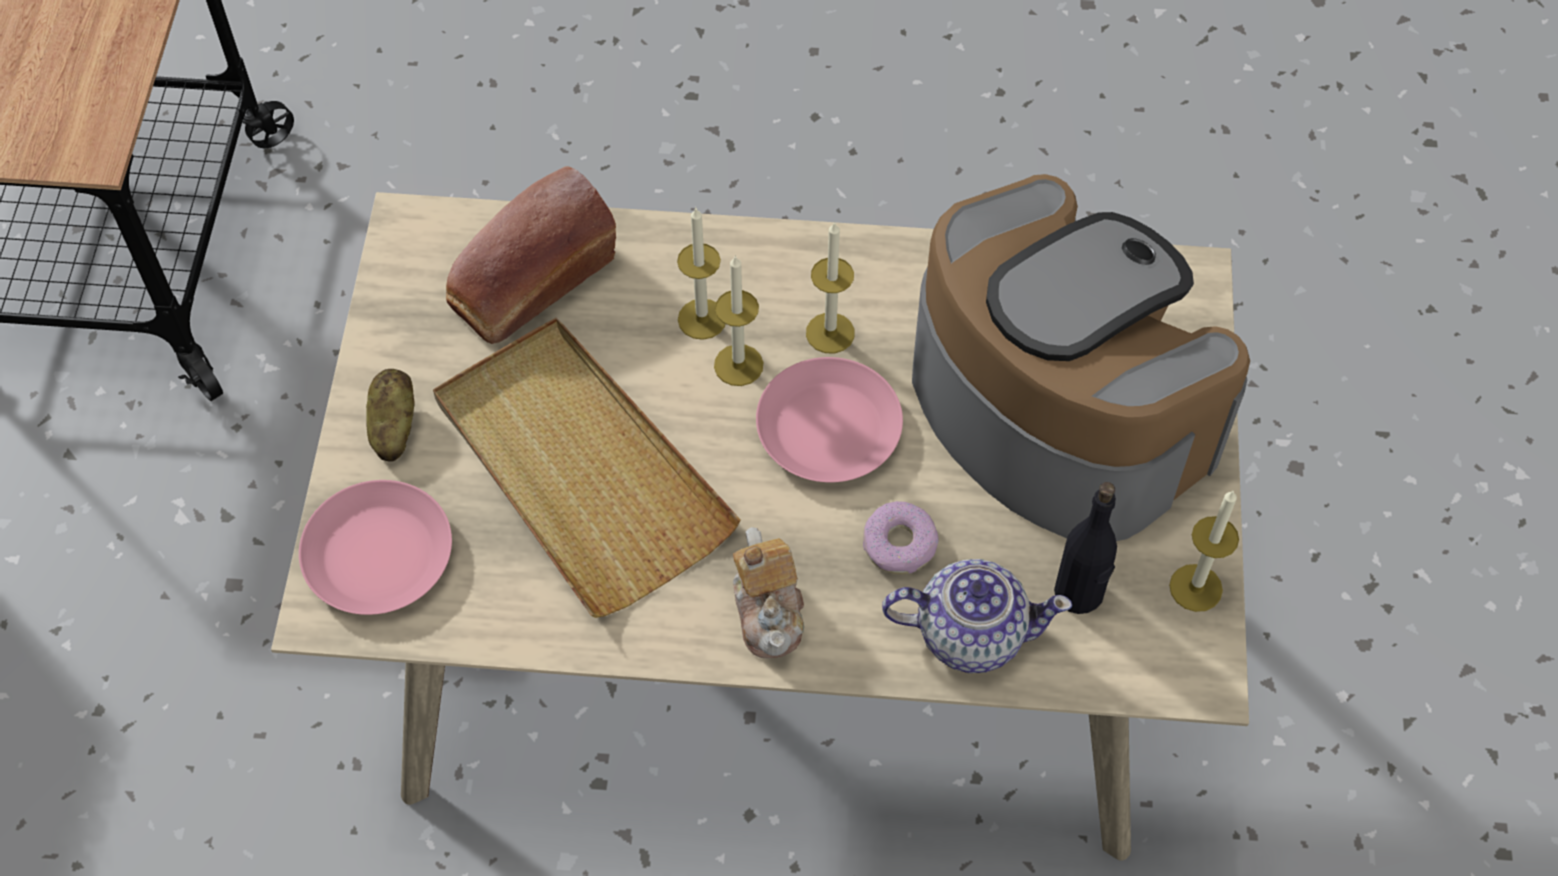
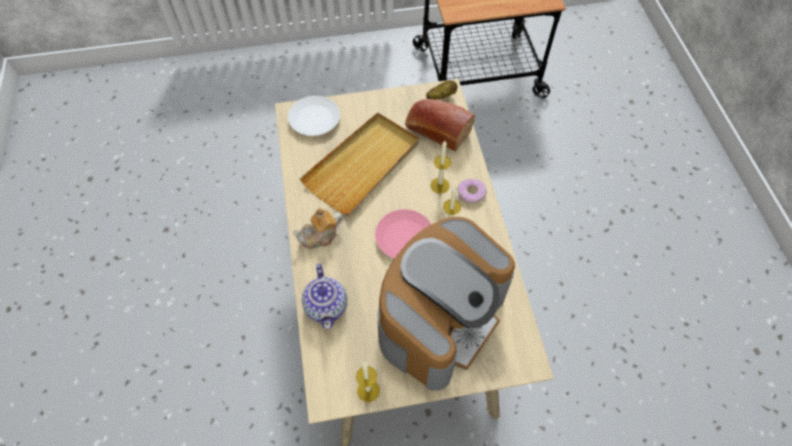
camera: 75 degrees right, 0 degrees up
(378, 557) = (314, 120): pink plate -> white plate
(392, 427) = (364, 109): potato -> potato (441, 96)
(738, 365) = (423, 202): candle -> none
(900, 544) = (359, 273): donut -> donut (471, 194)
(1079, 593) = (354, 343): black bottle -> none

